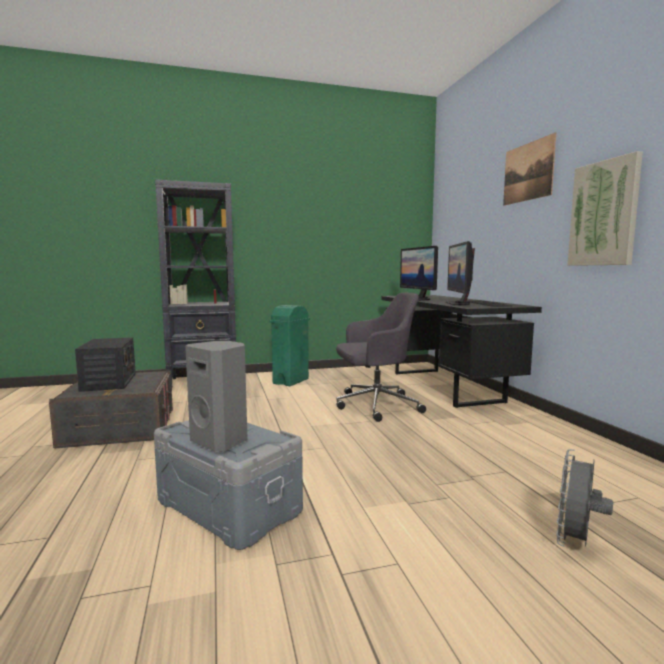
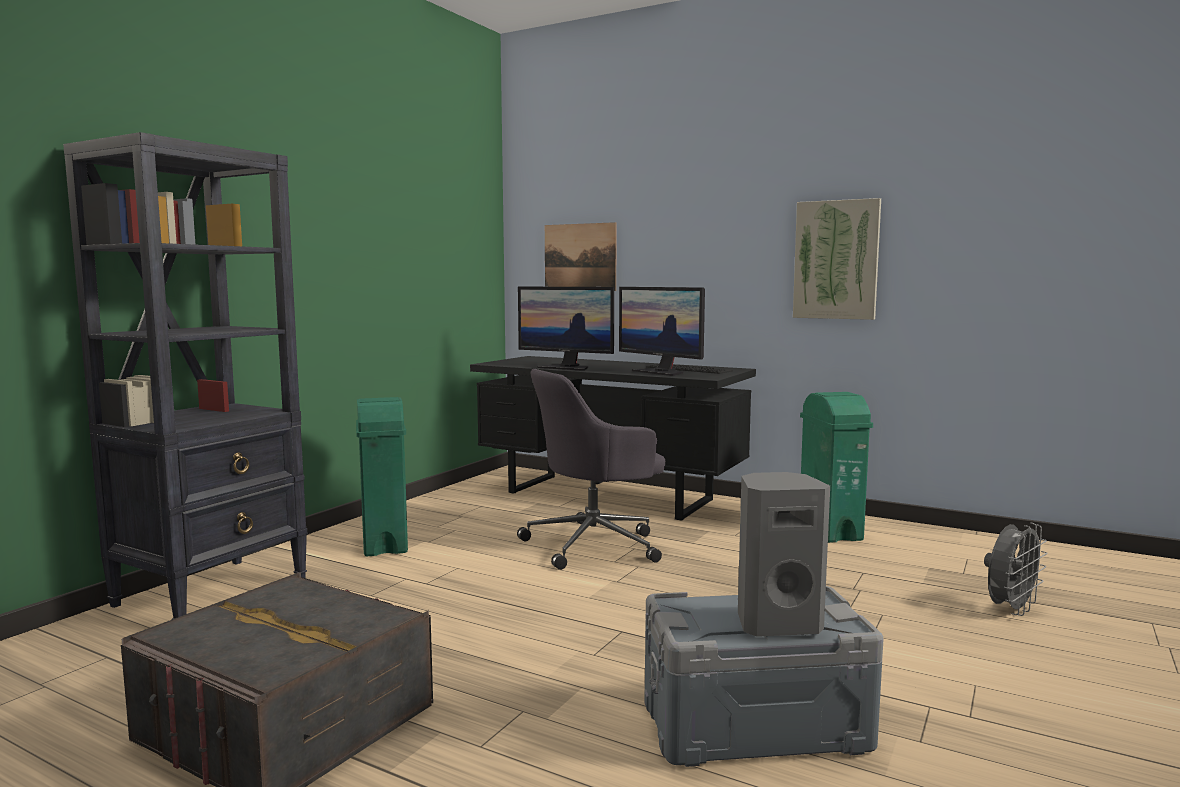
camera: 45 degrees left, 0 degrees up
(109, 382) = (256, 628): radio -> none
(375, 405) = (595, 544): grey office chair -> grey office chair turned 150 degrees counterclockwise
(528, 172) = (714, 191): picture -> picture (580, 257)
(549, 442) = (830, 532): none -> green trash can
(576, 543) = (1010, 609): grey fan -> grey fan turned 120 degrees counterclockwise

